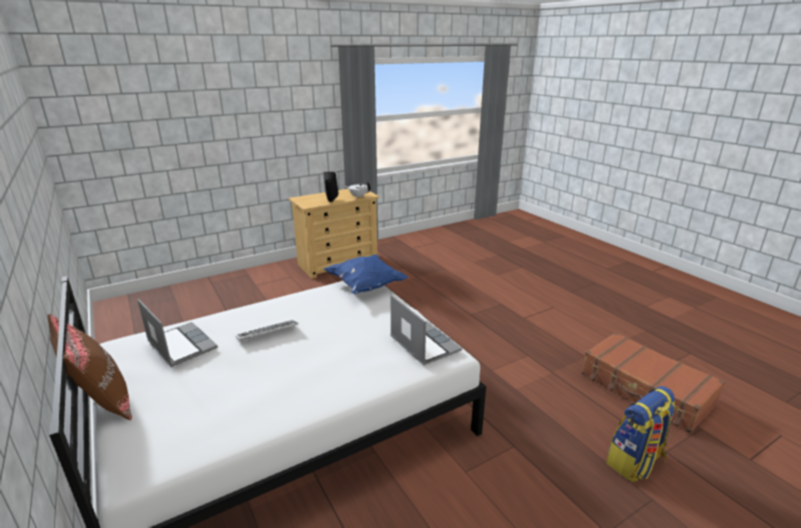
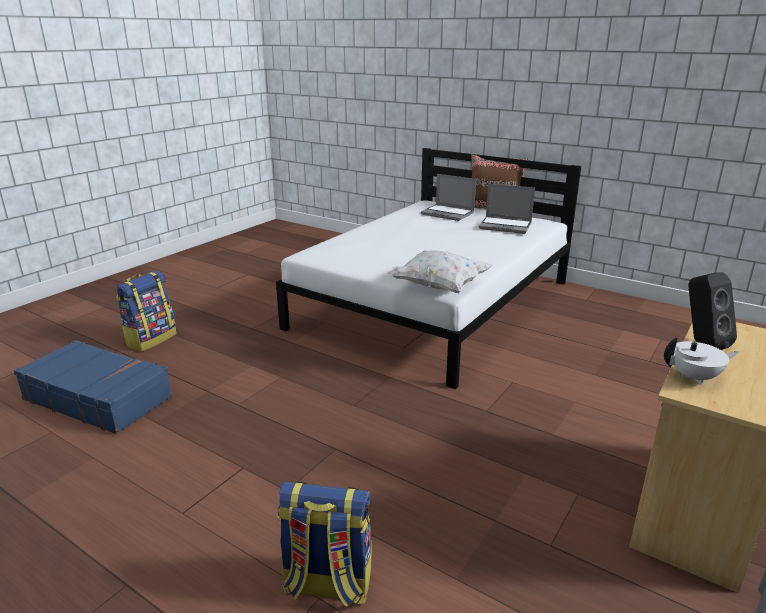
camera: 155 degrees right, 0 degrees up
(268, 334) = (461, 240): keyboard -> none
(366, 286) = (439, 287): blue pillow -> white pillow
(423, 344) = (332, 256): laptop -> laptop (448, 213)
(492, 276) = (327, 584): none -> backpack
(645, 390) = (98, 397): brown suitcase -> blue suitcase

